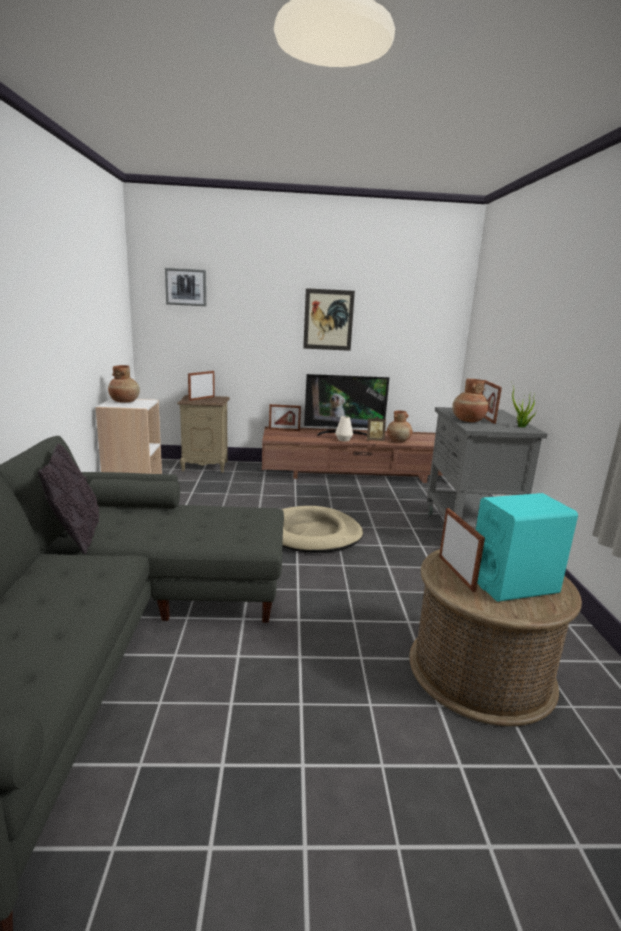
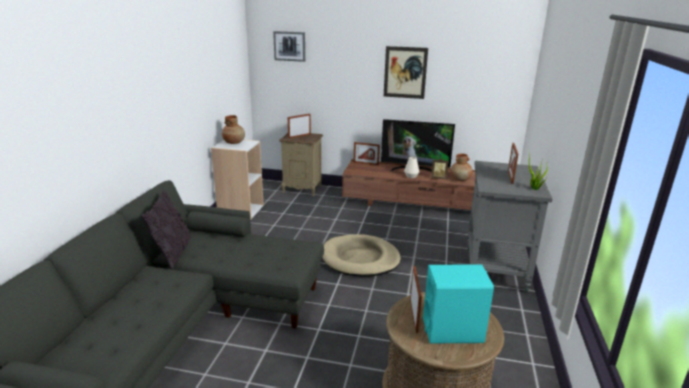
camera: 15 degrees right, 5 degrees up
(467, 420) = (490, 179): brown vase -> none

